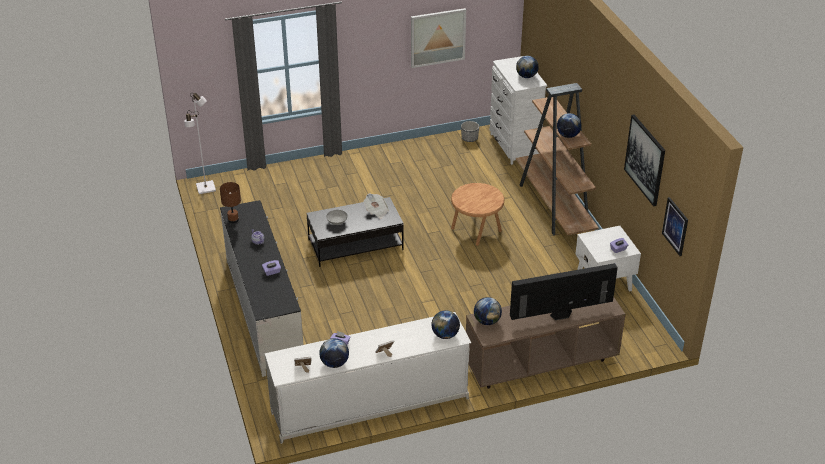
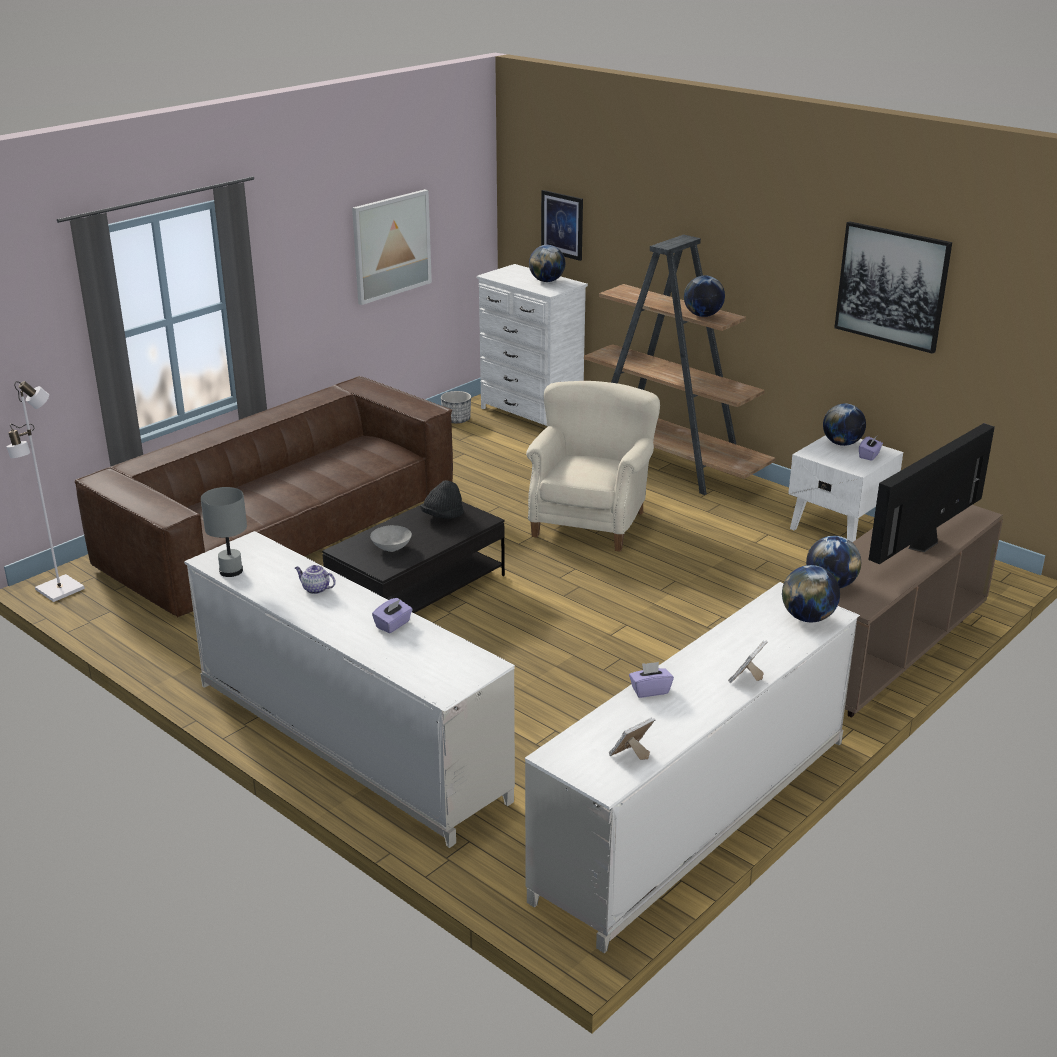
camera: 30 degrees left, 10 degrees down
(233, 219) = (231, 571): brown table lamp -> grey table lamp
(264, 312) = (349, 740): black cabinet -> white cabinet
(324, 185) = (282, 529): none -> brown sofa
(334, 363) = (678, 725): globe -> globe (842, 443)
(376, 211) = (442, 516): newspaper -> black hat
(476, 231) = (590, 520): brown side table -> beige armchair
(675, 226) = (998, 363): picture -> picture (562, 225)

